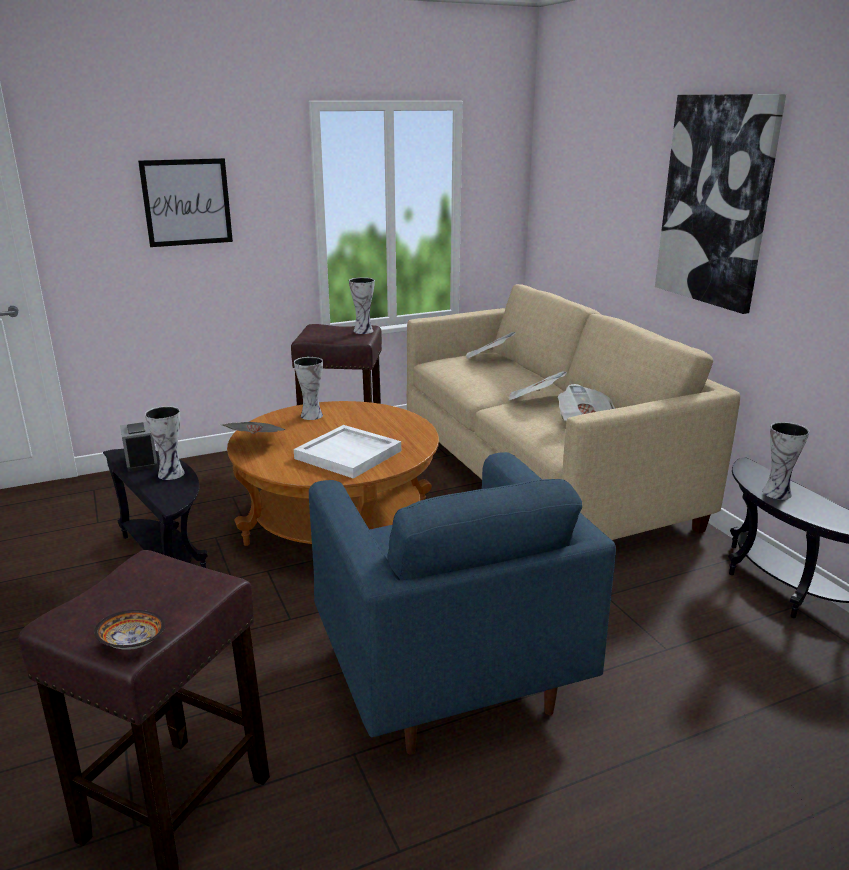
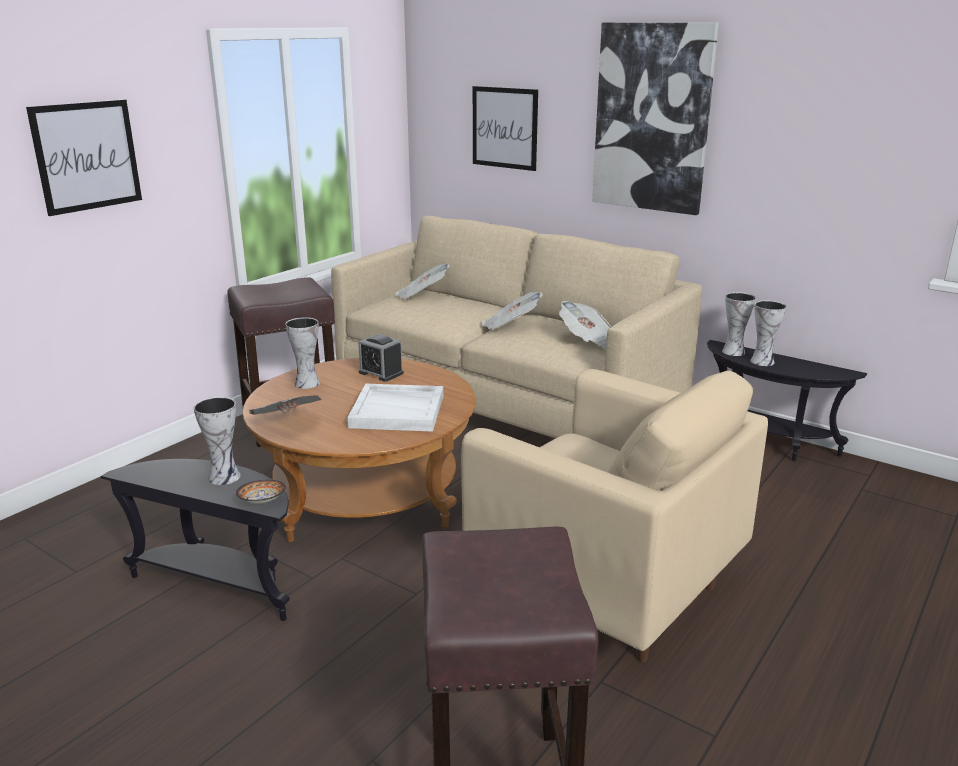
camera: 30 degrees left, 0 degrees up
(132, 642) = (557, 607): bowl -> bowl (261, 501)
(141, 461) = (168, 474): alarm clock -> alarm clock (381, 373)
(364, 331) = (305, 284): vase -> vase (733, 351)
(447, 672) = (604, 587): blue armchair -> beige armchair
(596, 203) = (504, 128): none -> picture

